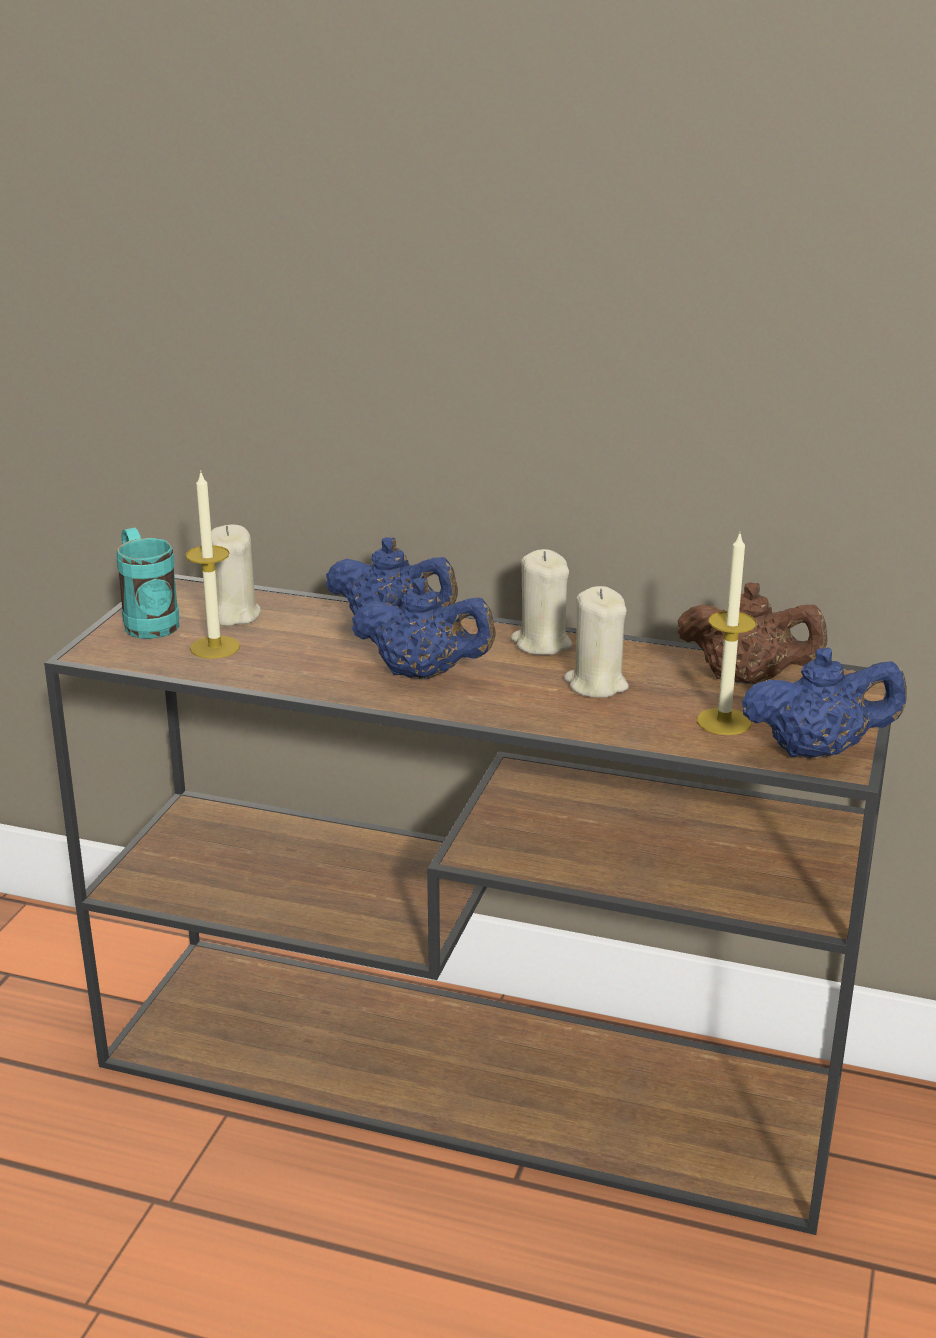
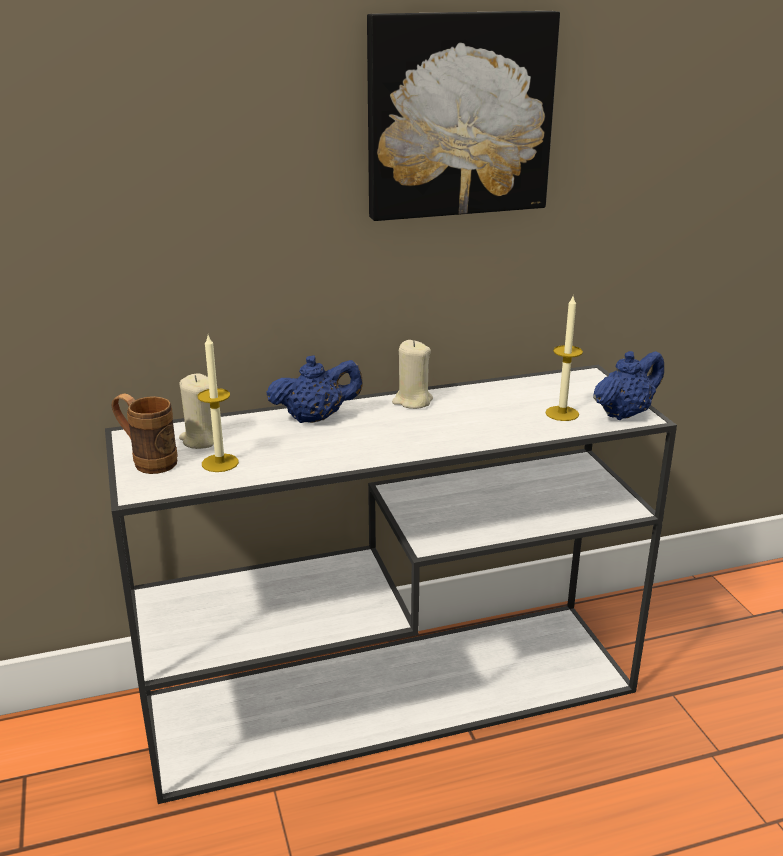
camera: 35 degrees left, 0 degrees up
(148, 621) = (147, 461): turquoise mug -> brown mug
(424, 674) = (373, 438): blue teapot -> none
(475, 1072) = (396, 692): brown console table -> white console table
(596, 684) = (473, 414): beige candle -> none
(665, 221) = (458, 115): none -> picture
(747, 679) = (540, 389): brown teapot -> none

